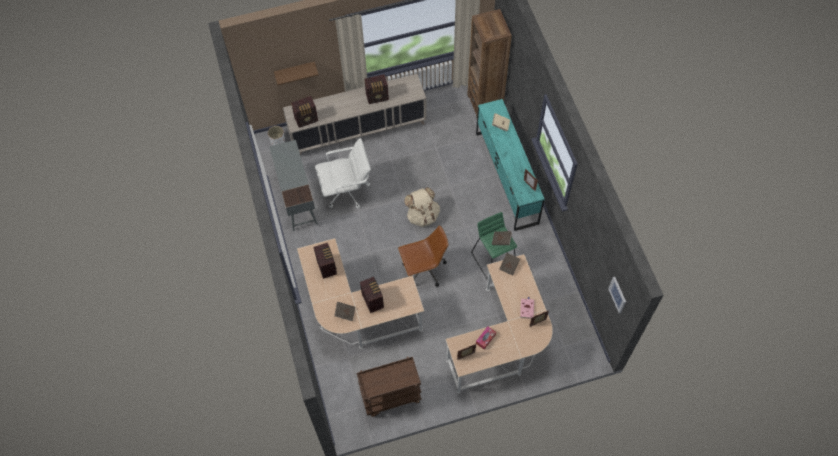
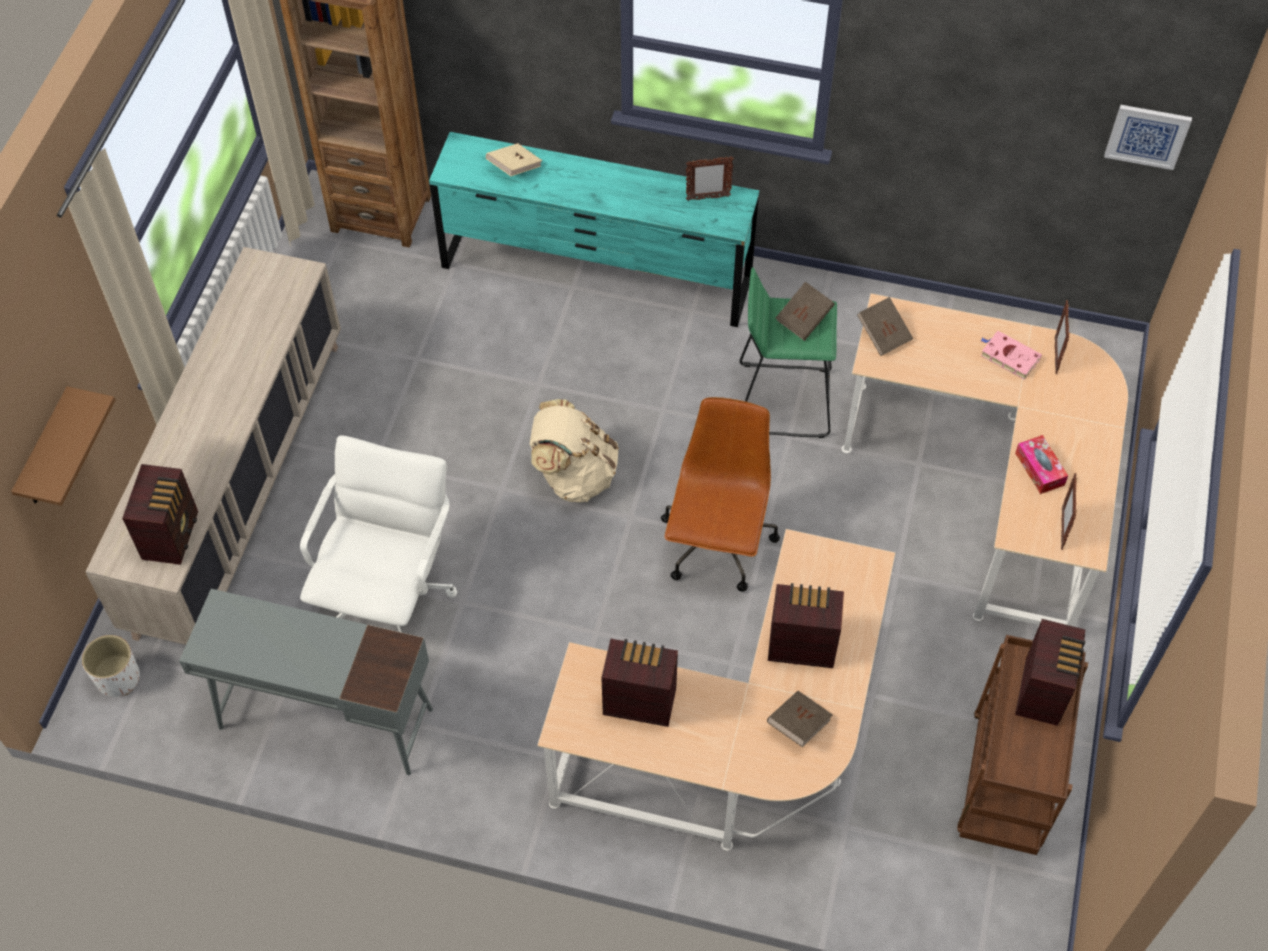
camera: 60 degrees left, 5 degrees down
(377, 97) = (240, 354): radio -> radio (1043, 690)

